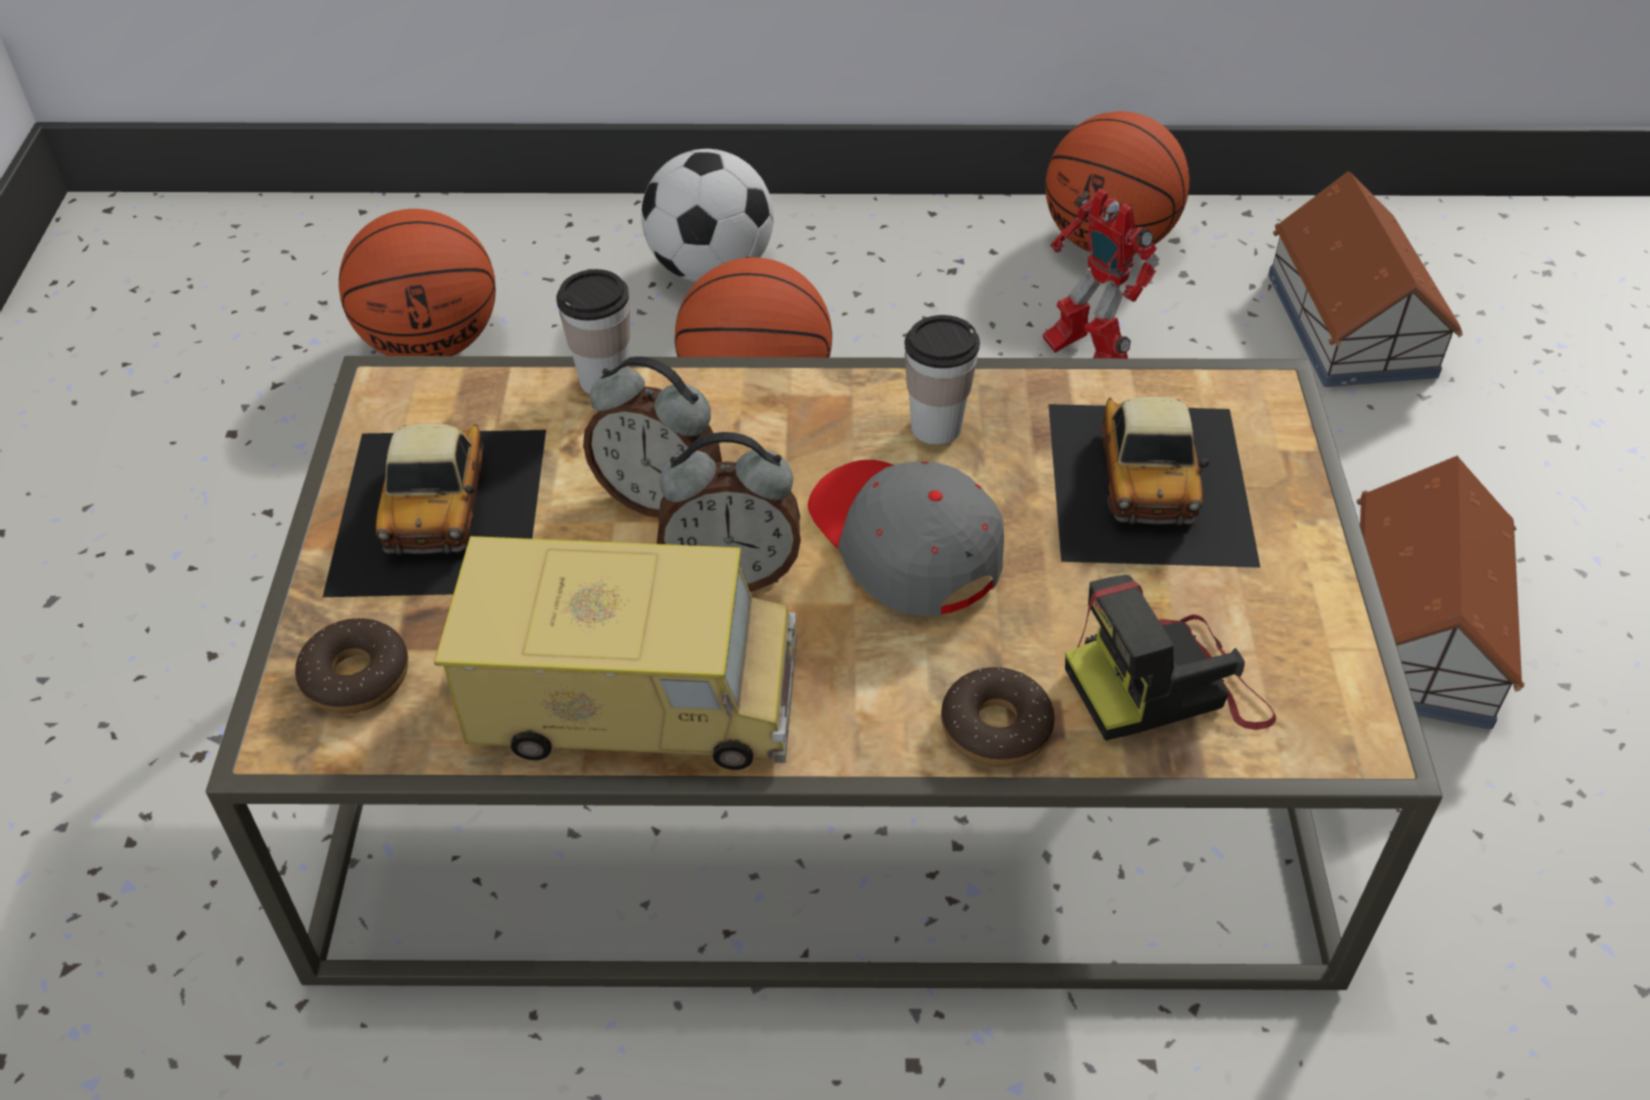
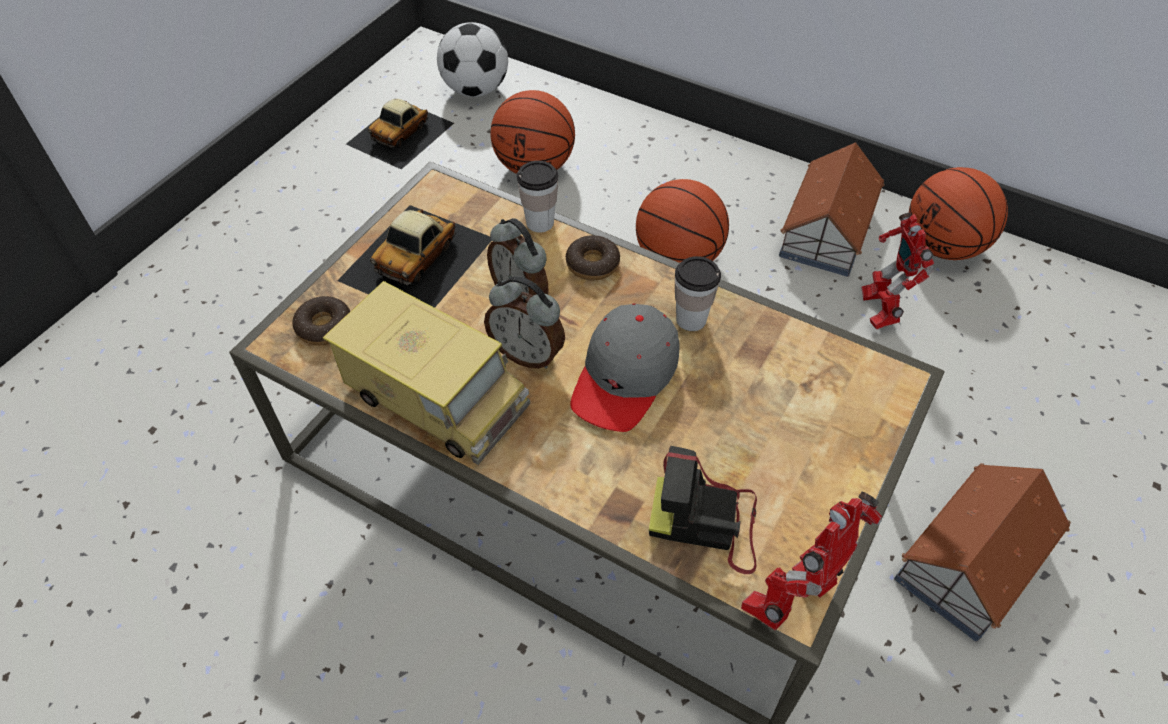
camera: 30 degrees right, 5 degrees up
(711, 269) = (701, 178): football -> football (476, 90)
(903, 543) = (625, 377): grey cap -> grey cap turned 150 degrees counterclockwise
(995, 728) = (598, 499): donut -> donut (592, 264)
(1150, 481) = (788, 402): toy car -> toy car (401, 133)
(1349, 728) = (793, 598): none -> toy robot
(1351, 322) = (1067, 355): toy house -> toy house (827, 230)

